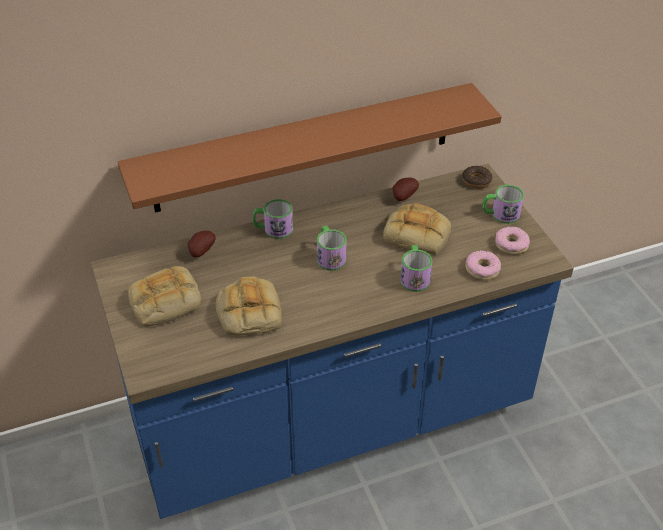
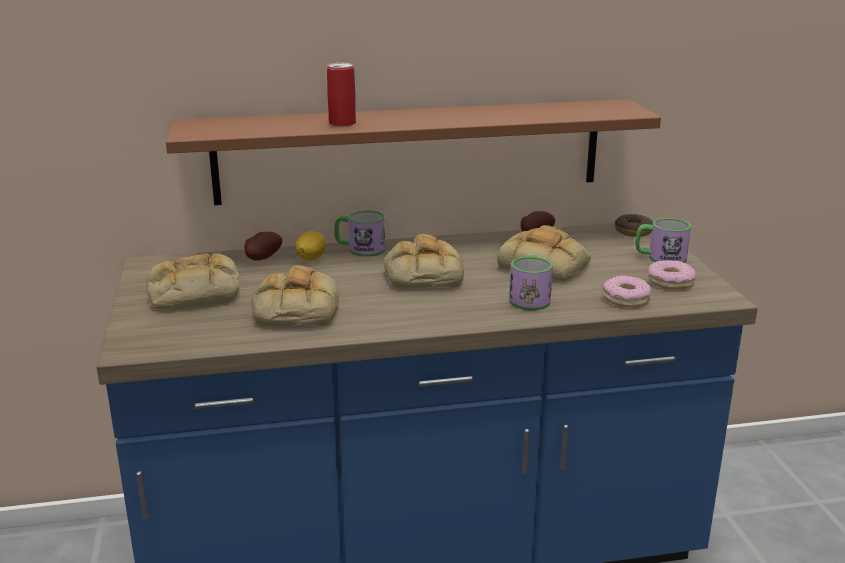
camera: 10 degrees right, 20 degrees down
(239, 246) = (311, 258): none -> lemon
(259, 155) = (342, 123): none -> can
(329, 256) = (422, 274): mug -> bread

